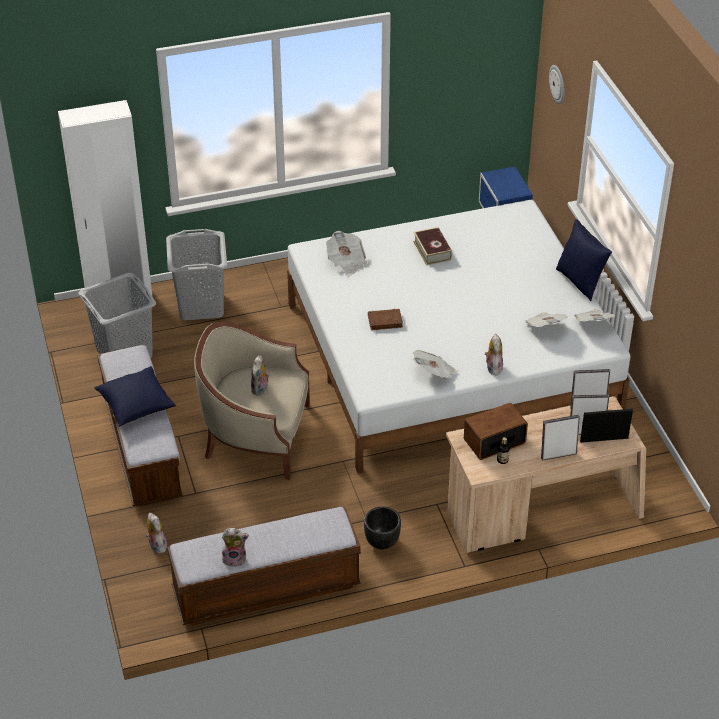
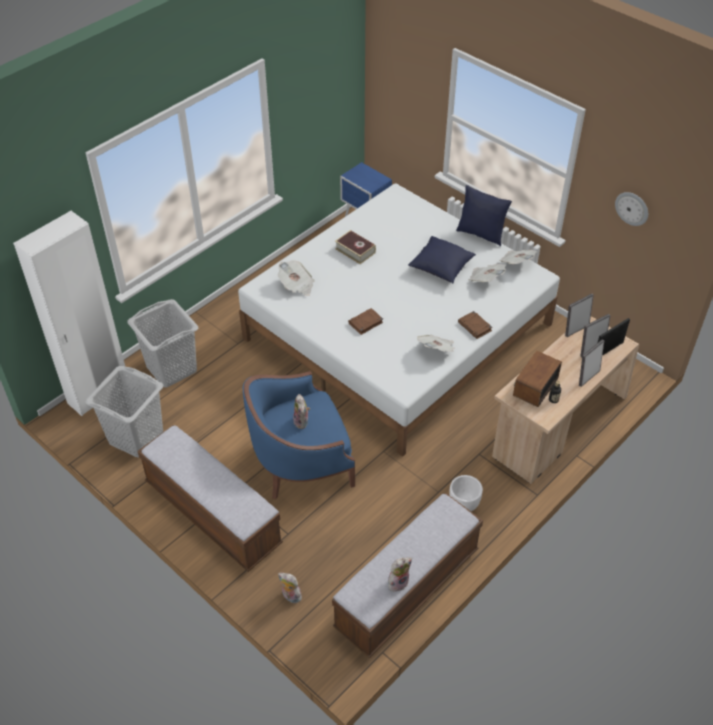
camera: 30 degrees left, 5 degrees up
(136, 406) = (209, 483): blue pillow -> blue pillow (441, 267)
(256, 436) = (300, 461): beige armchair -> blue armchair
(382, 542) = (464, 505): black planter -> white planter
(493, 367) = (475, 327): plush toy -> brown book
(558, 84) = (400, 81): wall clock -> wall clock (632, 208)

